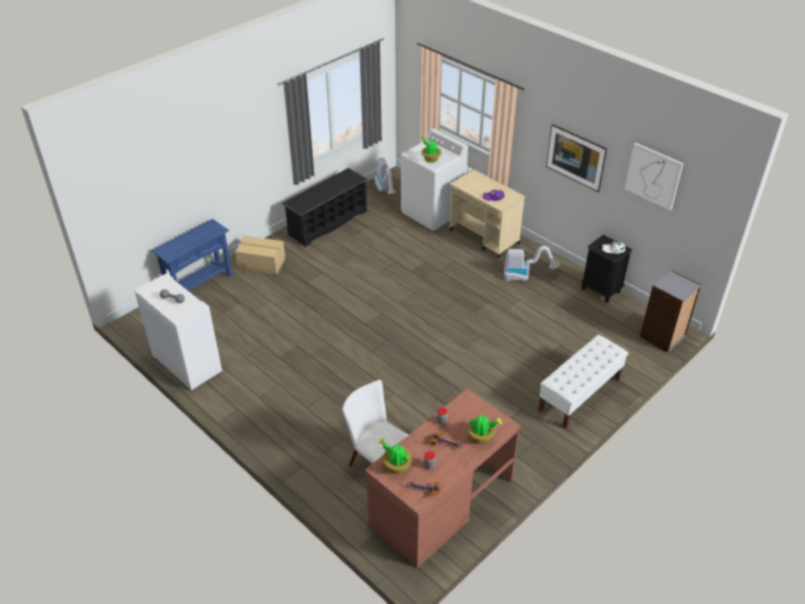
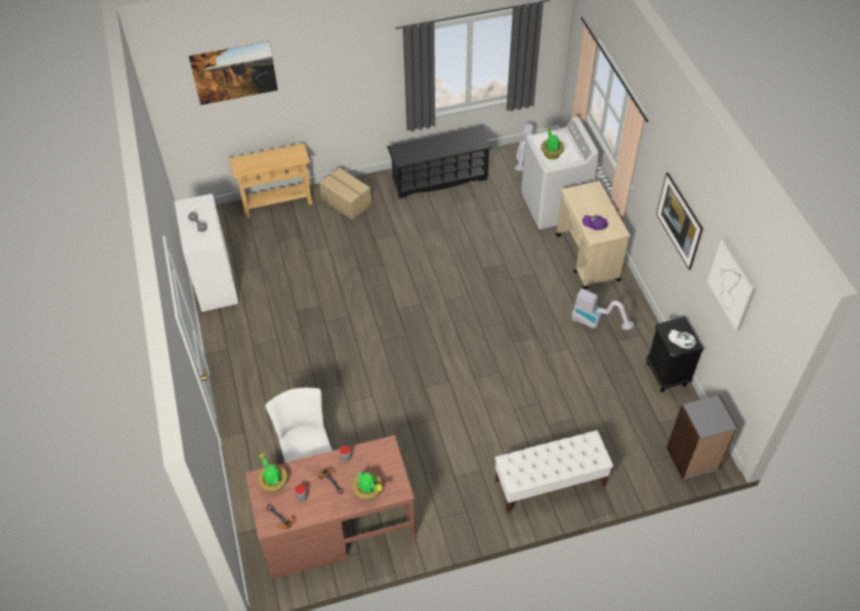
camera: 30 degrees right, 10 degrees up
(152, 171) = (237, 85): none -> picture
(199, 285) = (277, 203): blue console table -> beige console table

